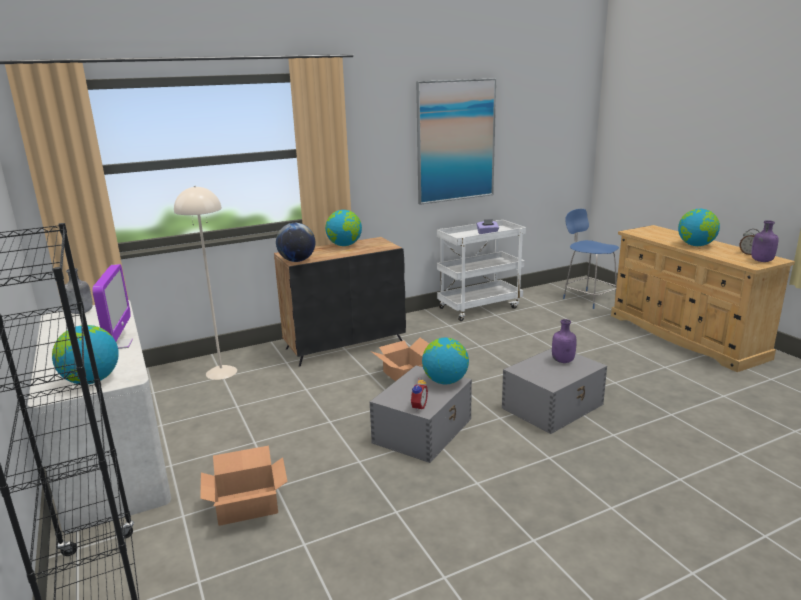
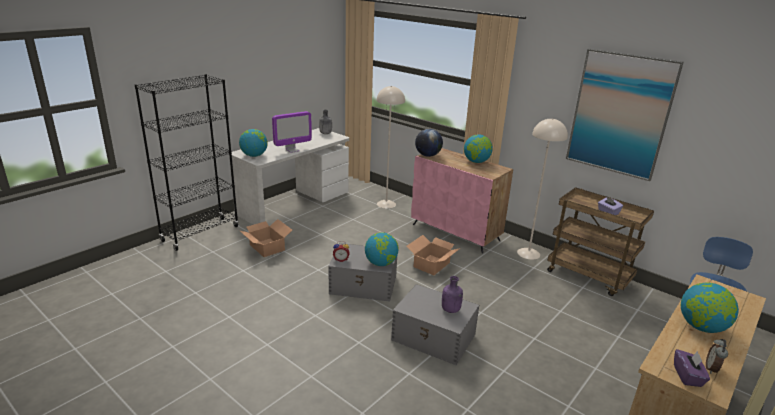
camera: 65 degrees right, 5 degrees up
(345, 345) = (456, 232): black cabinet -> pink cabinet
(421, 321) = (528, 253): none -> beige floor lamp
(479, 307) = (589, 276): white cart -> brown cart
(761, 261) = (688, 376): purple bottle -> purple tissue box

